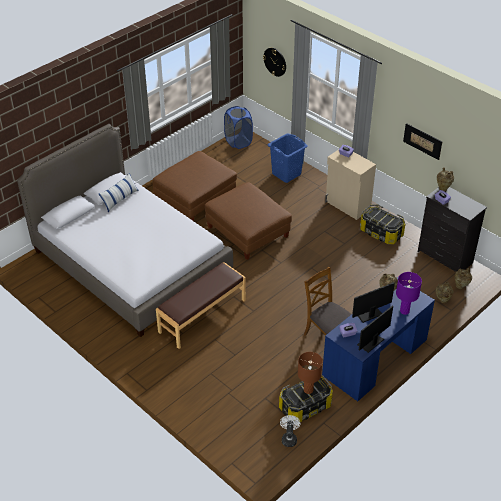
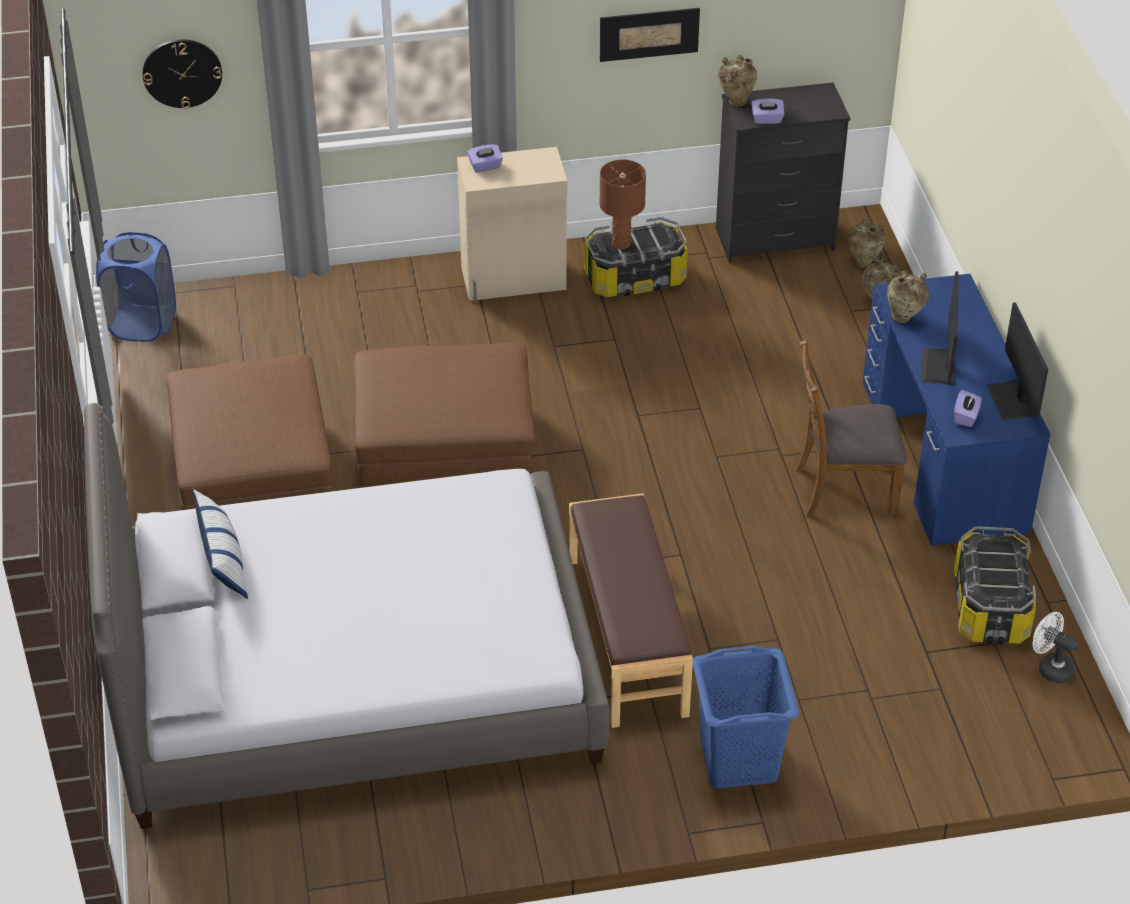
camera: 55 degrees left, 0 degrees up
(286, 174) = (329, 309): blue laundry basket -> blue laundry basket (739, 760)
(308, 390) = (996, 564): brown table lamp -> brown table lamp (621, 244)
(404, 311) = (968, 321): purple table lamp -> none

